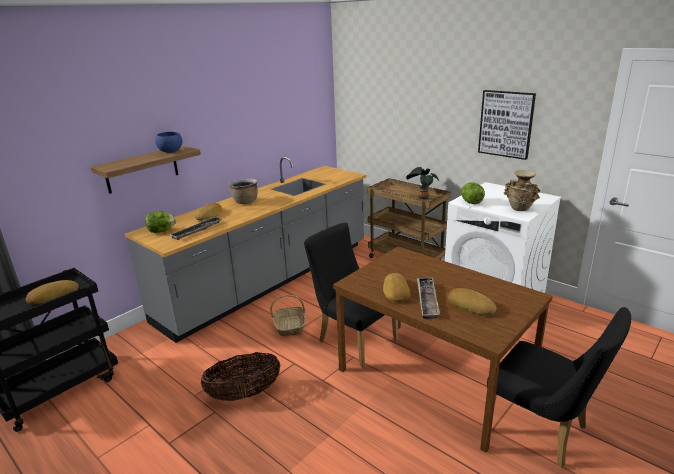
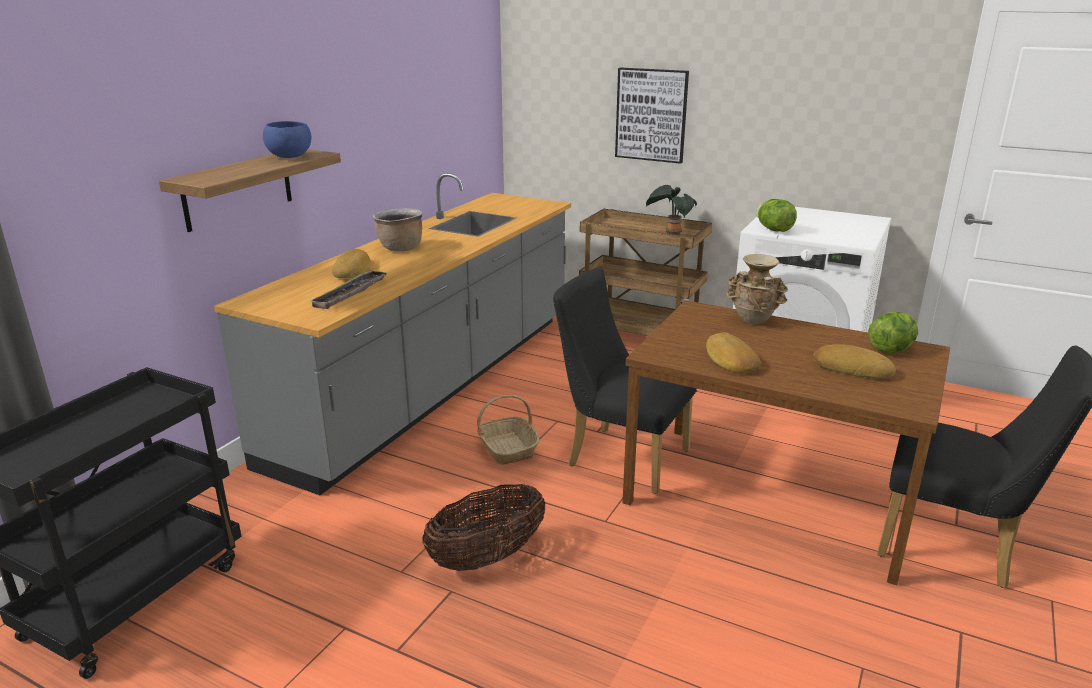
camera: 15 degrees left, 0 degrees up
(53, 295) = (130, 416): bread -> none
(161, 231) = (283, 298): lettuce -> lettuce (891, 349)
(427, 300) = (785, 367): tray -> none
(506, 124) = (804, 112): picture -> picture (651, 115)
(520, 209) = (850, 235): beige vase -> beige vase (753, 321)

